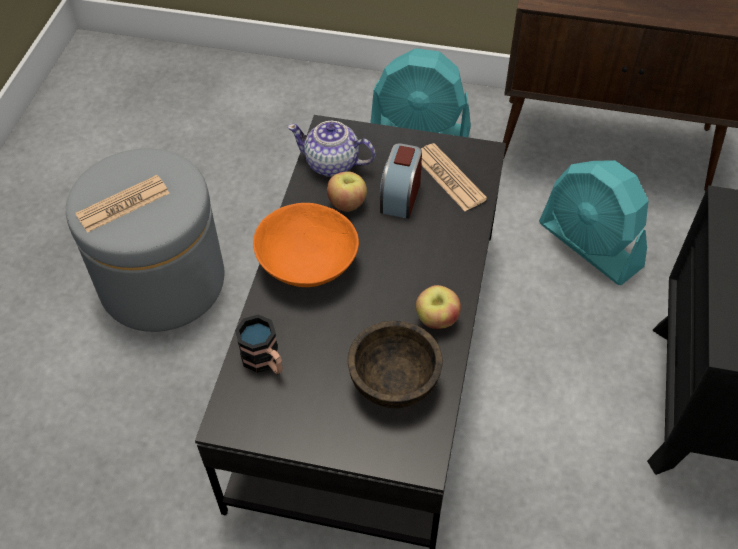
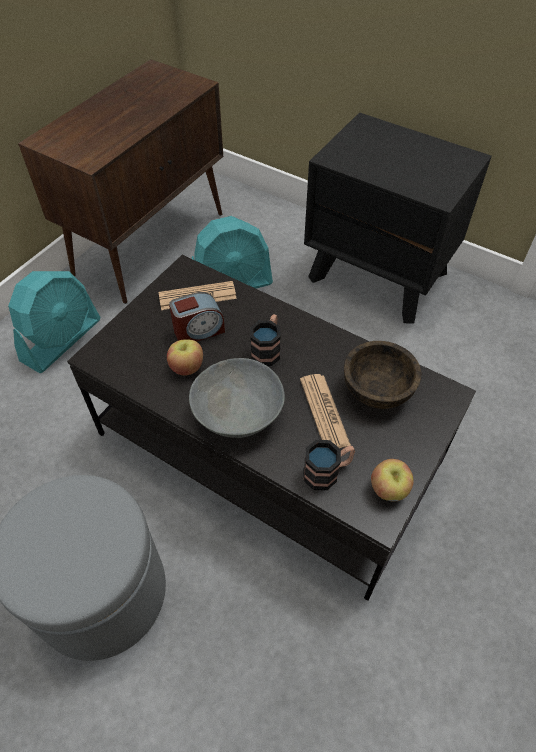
camera: 70 degrees left, 0 degrees up
(123, 204) = (72, 557): newspaper -> newspaper (324, 411)
(306, 264) = (238, 414): orange bowl -> grey bowl
(332, 164) = (136, 364): teapot -> none
(400, 196) = (198, 331): alarm clock -> alarm clock turned 60 degrees counterclockwise
(404, 262) = (267, 349): none -> mug
(436, 319) = (330, 347): apple -> apple (389, 489)

